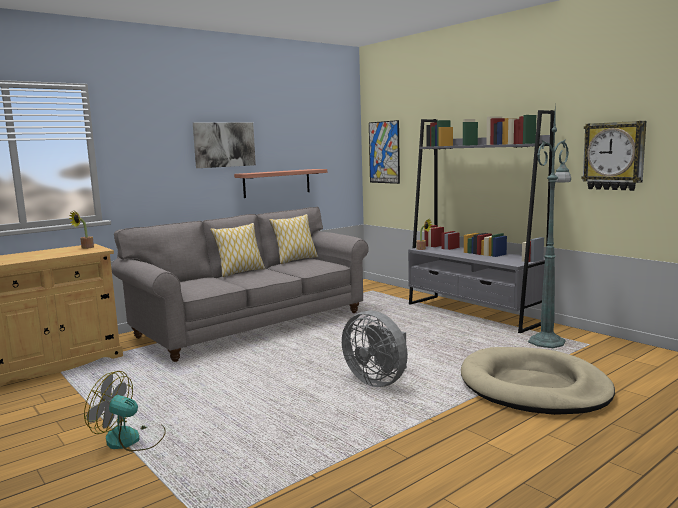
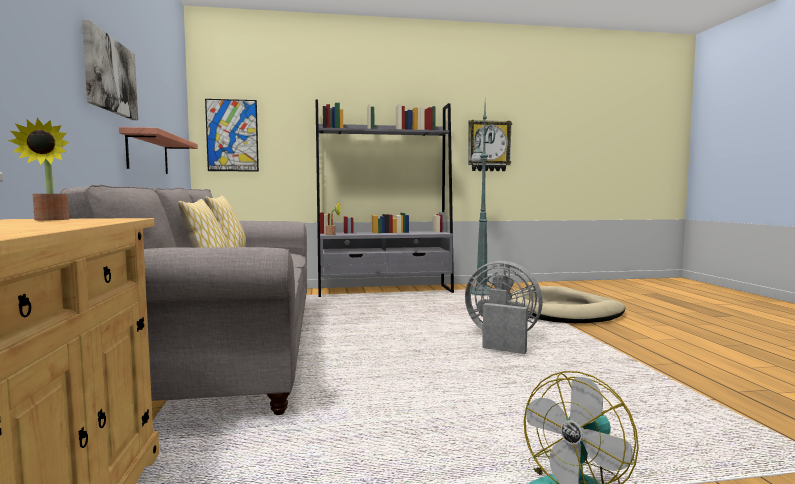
camera: 60 degrees left, 5 degrees down
(378, 381) = (501, 340): grey fan -> grey fan turned 135 degrees counterclockwise

